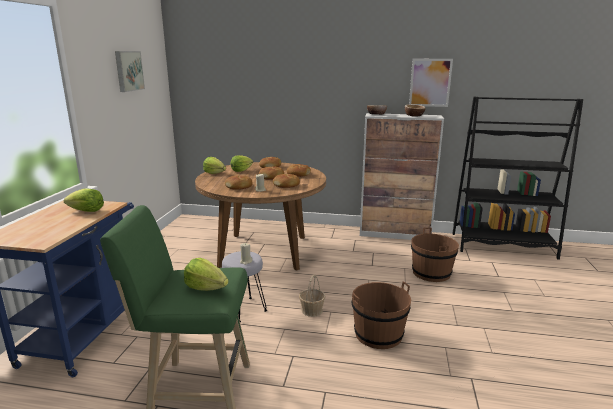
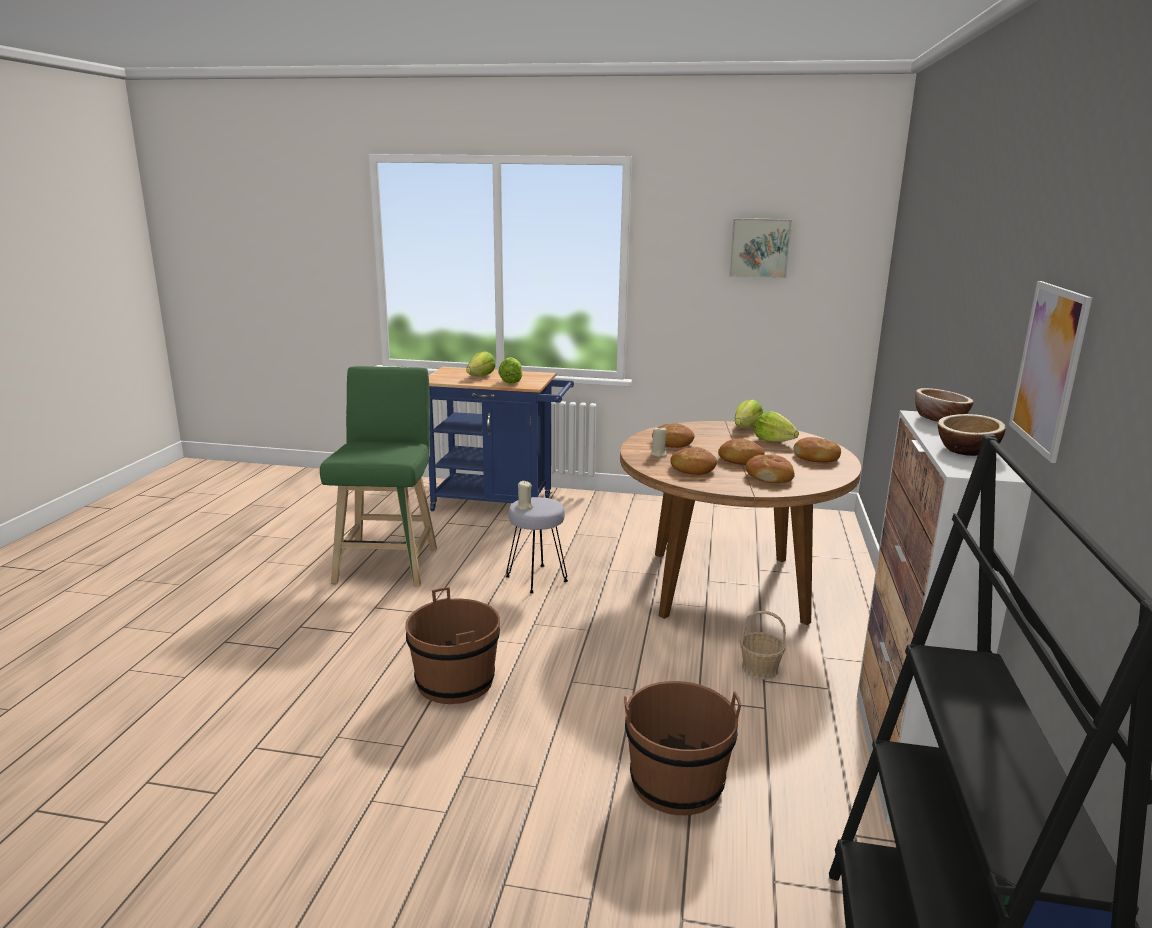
camera: 90 degrees right, 0 degrees up
(206, 288) = (365, 450): lettuce -> lettuce (481, 376)
(311, 310) = (529, 627): basket -> basket (759, 668)

